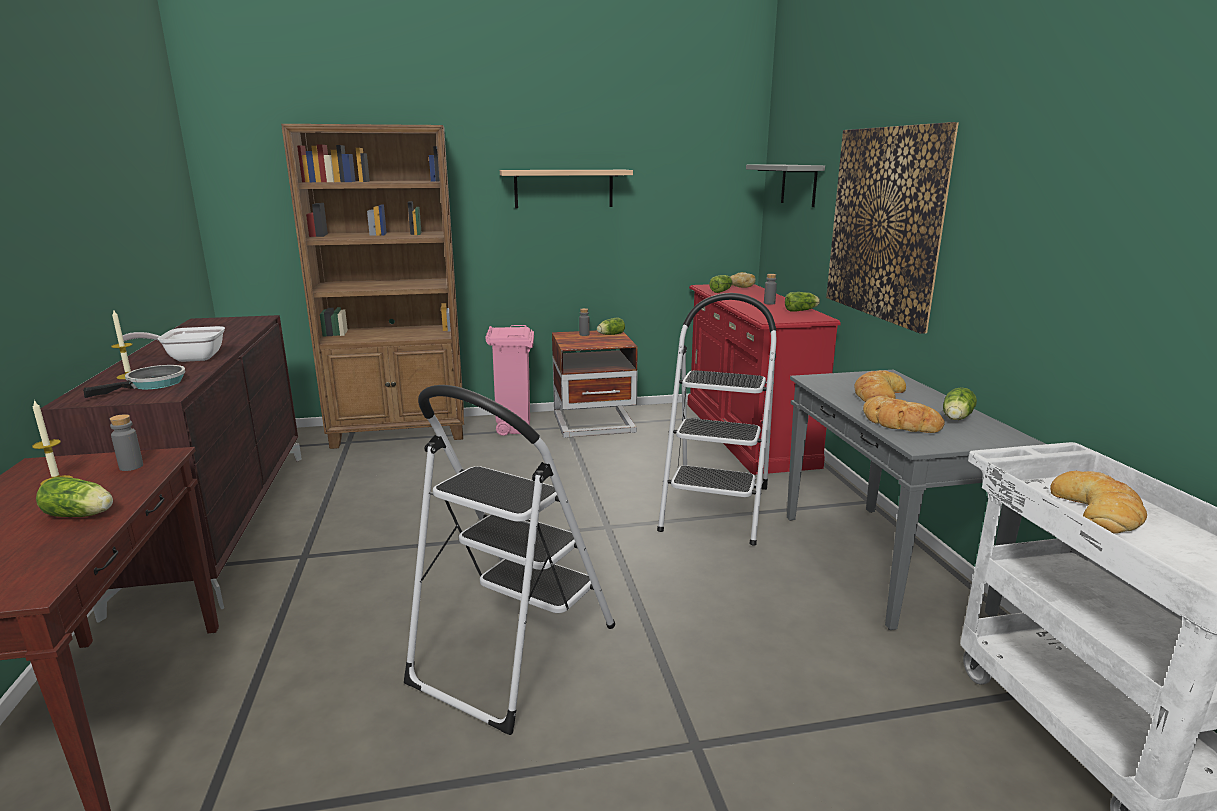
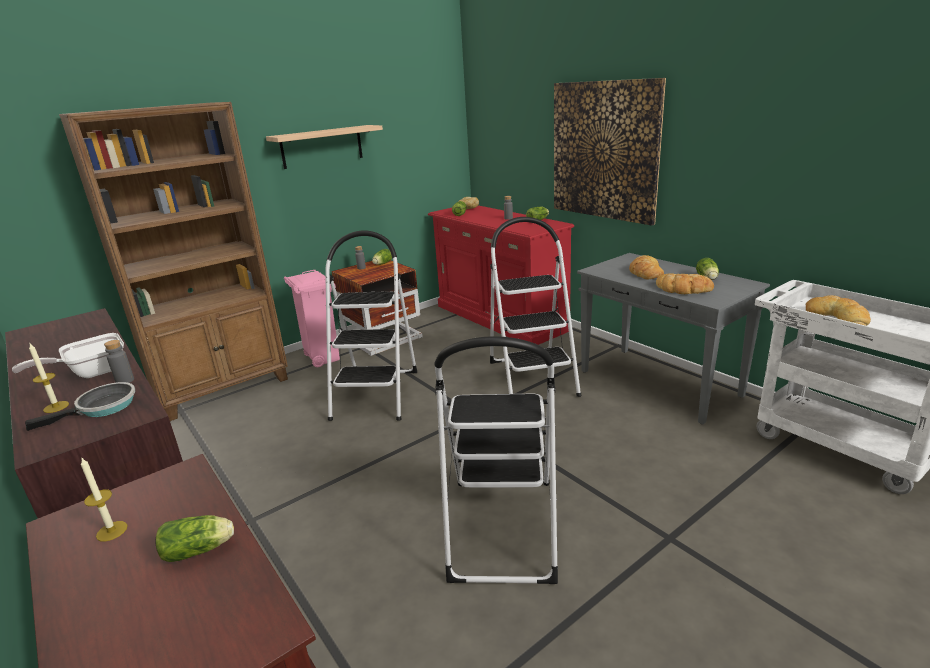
camera: 25 degrees left, 5 degrees up
(131, 467) = (170, 491): grey bottle -> grey bottle (125, 381)
(152, 384) = (102, 408): frying pan -> frying pan turned 45 degrees clockwise
(531, 476) = (377, 393): none -> step ladder
(799, 185) = (508, 125): grey shelf -> none

